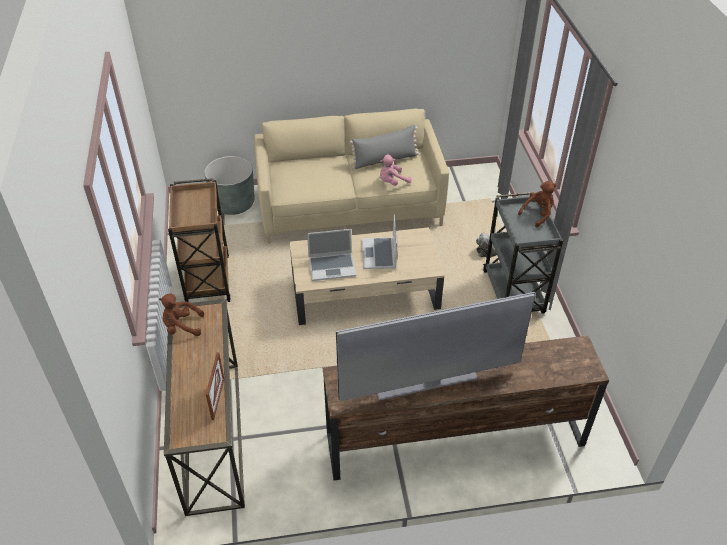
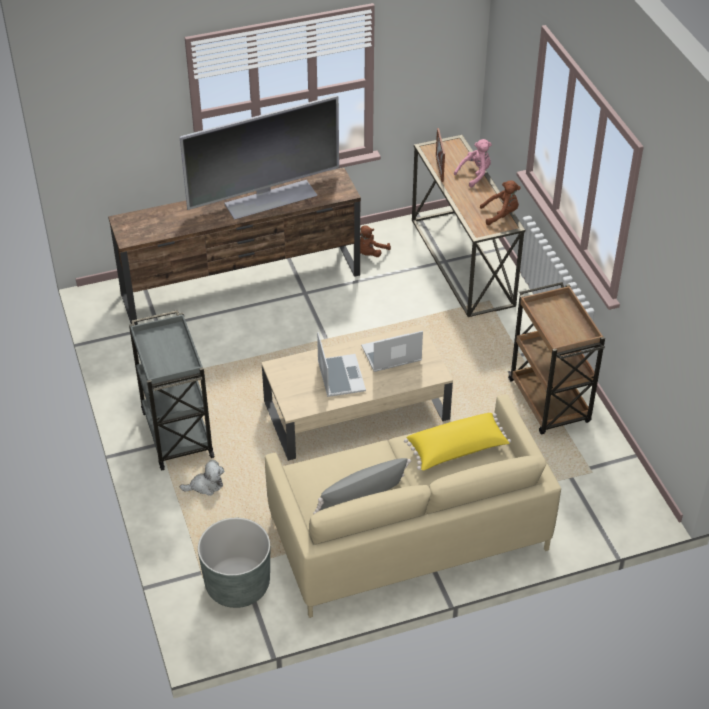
camera: 170 degrees right, 0 degrees up
(233, 203) = (575, 515): grey planter -> grey planter (237, 584)
(309, 179) = (457, 450): none -> yellow pillow
(392, 182) = (342, 461): pink plush toy -> pink plush toy (475, 174)
(538, 214) = (152, 365): brown plush toy -> brown plush toy (370, 253)

